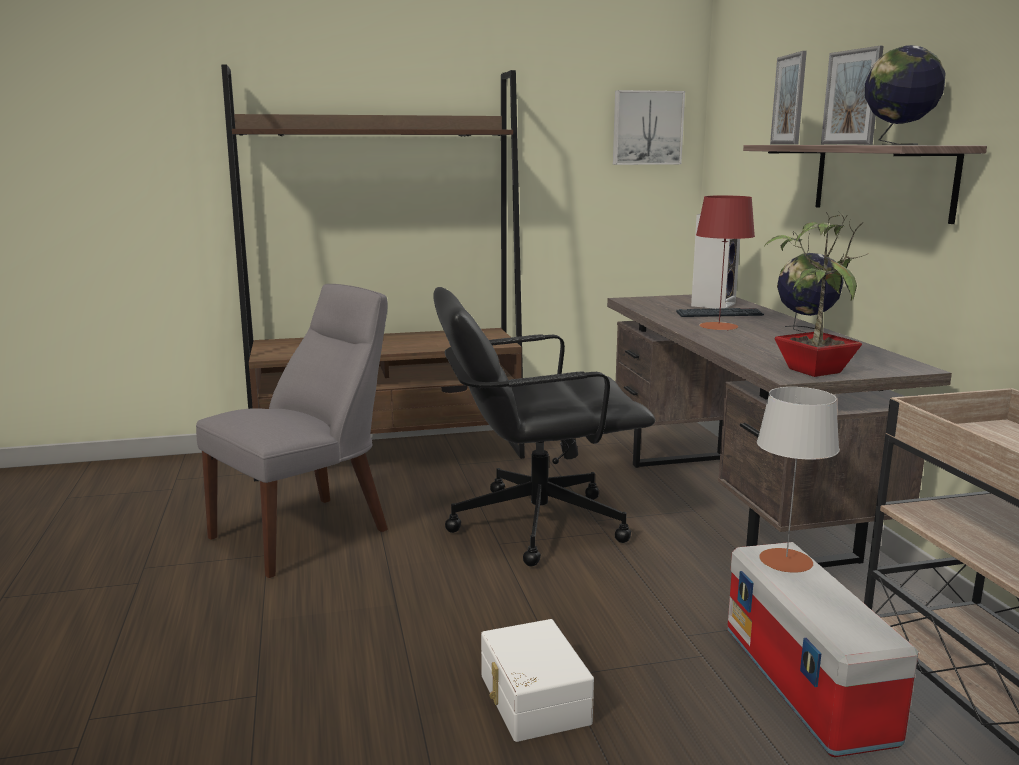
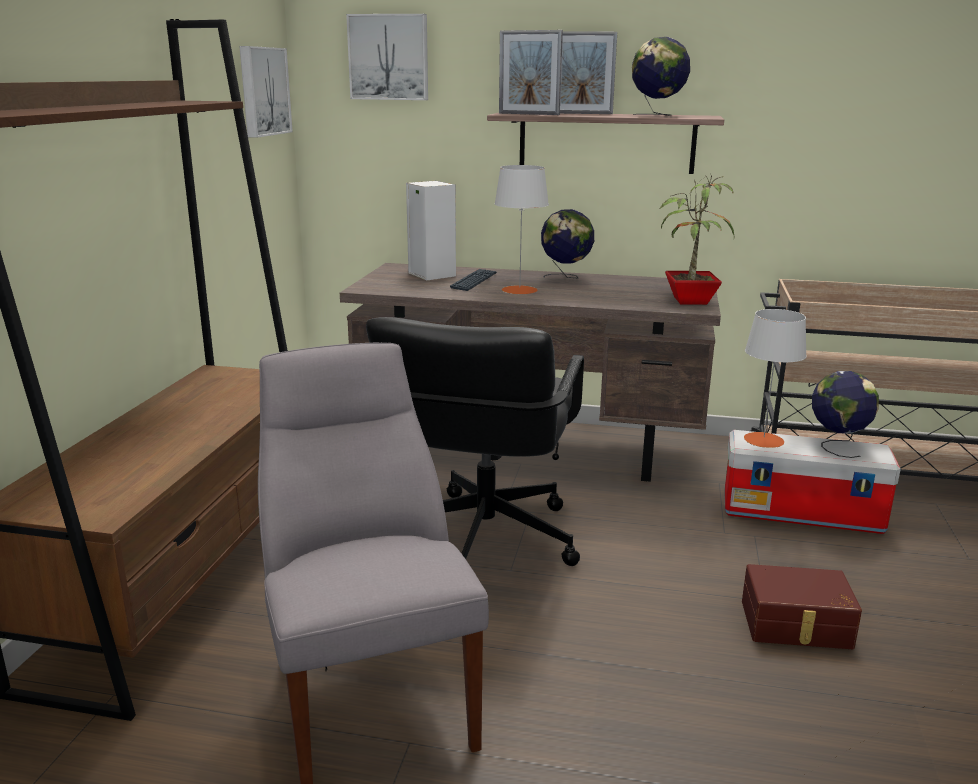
camera: 65 degrees left, 5 degrees up
(531, 699) = (796, 625): white storage box -> brown storage box
(719, 326) = (519, 290): red table lamp -> grey table lamp
(751, 93) = (389, 57): none -> picture
(841, 608) = (837, 446): none -> globe

